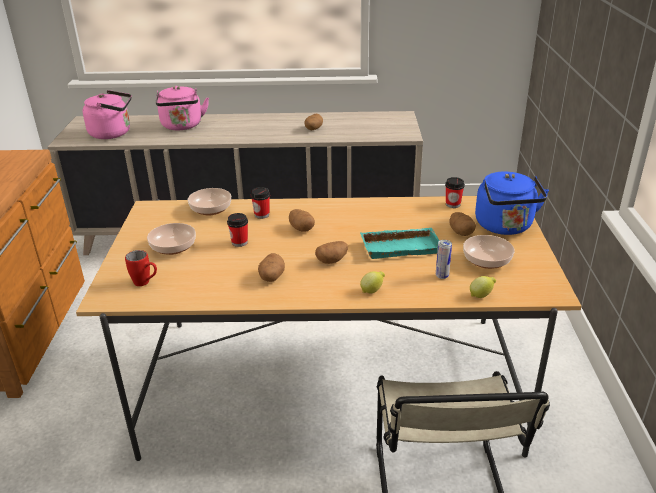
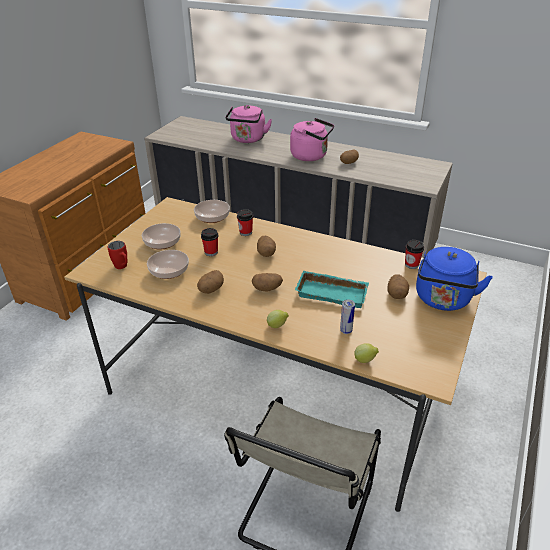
camera: 25 degrees right, 5 degrees up
(113, 133) = (195, 136): pink kettle -> pink kettle (311, 156)
(487, 261) = (398, 329): bowl -> bowl (169, 272)

